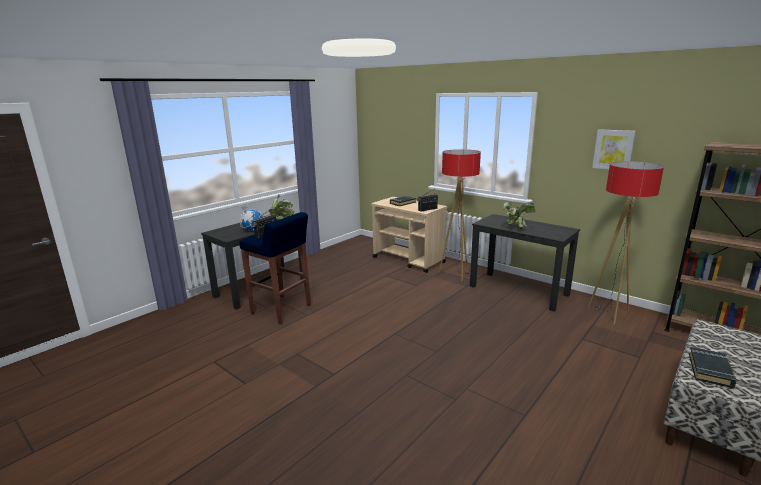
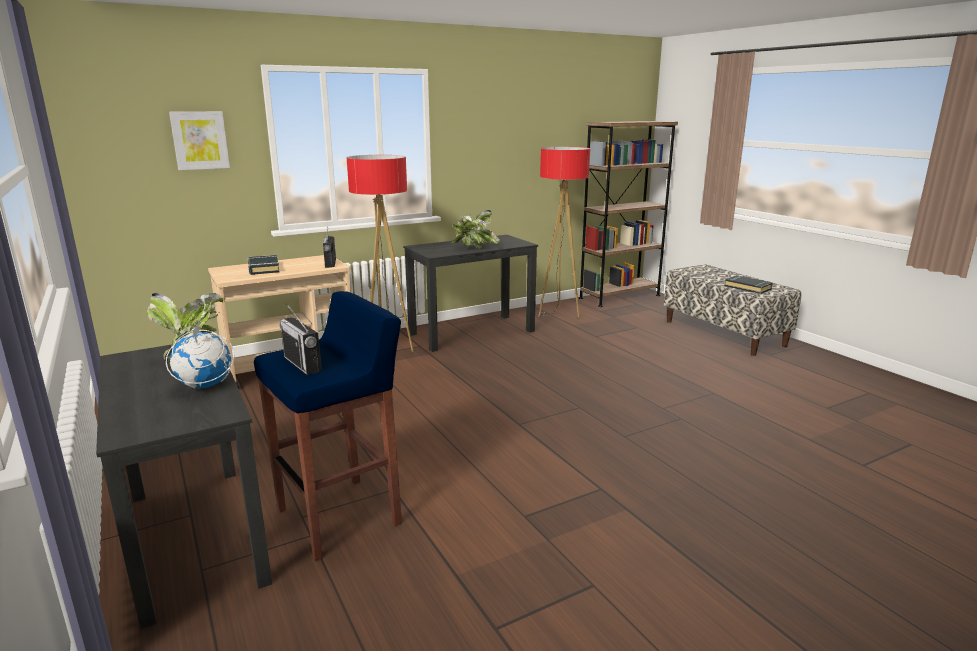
camera: 70 degrees left, 0 degrees up
(613, 149) = (515, 138): picture -> picture (200, 140)

